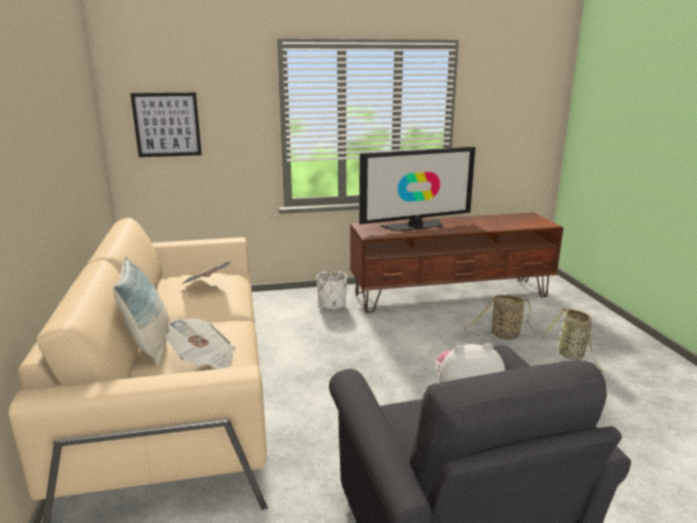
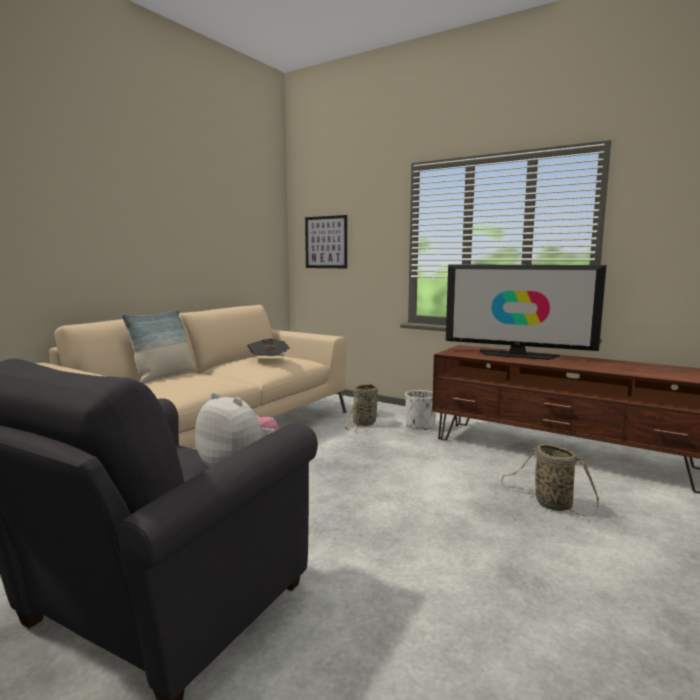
camera: 45 degrees right, 10 degrees down
(204, 359) = (165, 388): newspaper -> none
(572, 356) = (610, 557): basket -> basket (363, 424)

